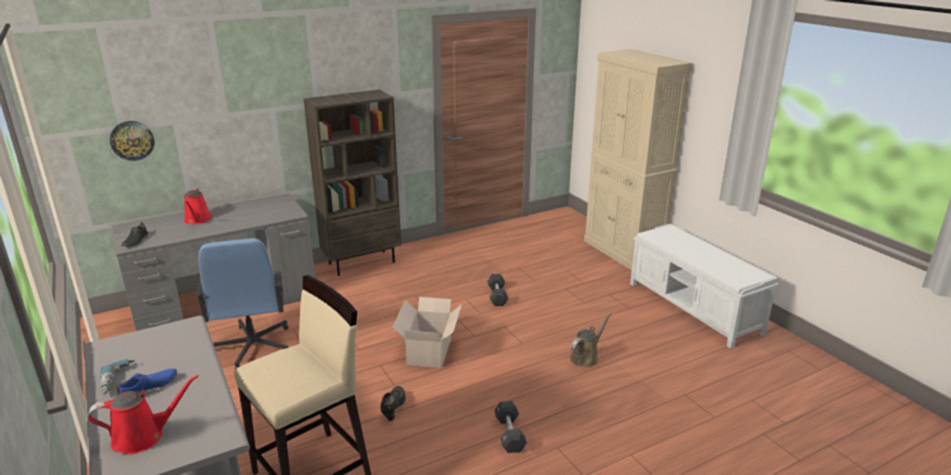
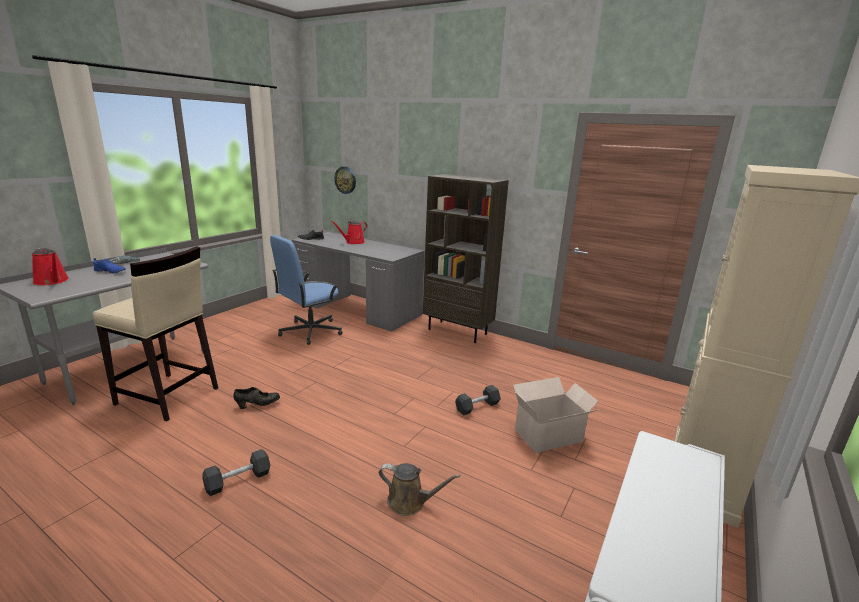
camera: 60 degrees right, 5 degrees down
(430, 350) = (353, 397): cardboard box -> cardboard box (550, 435)

